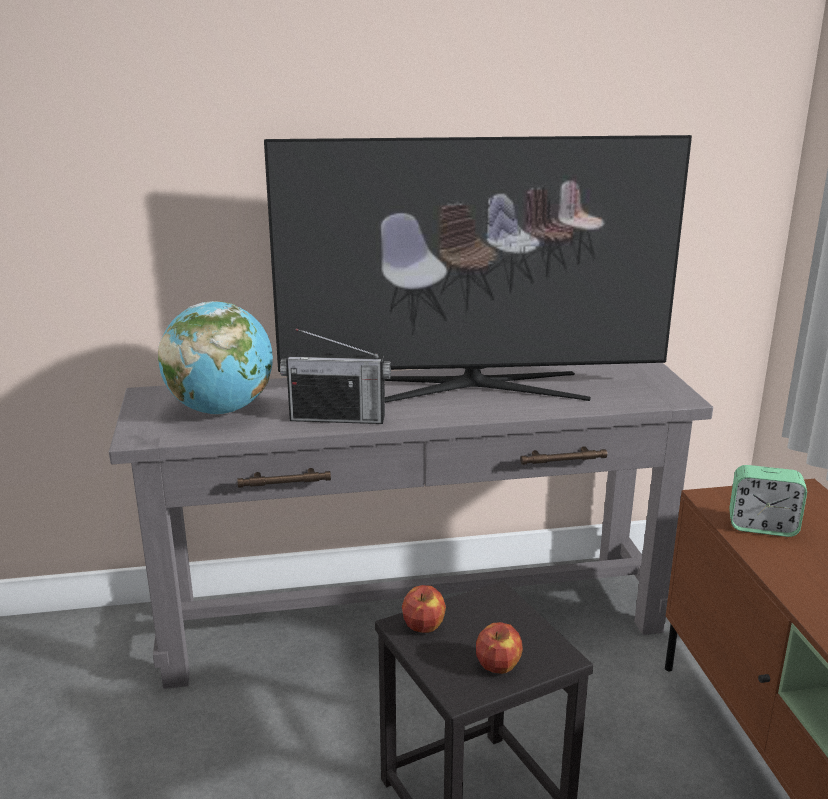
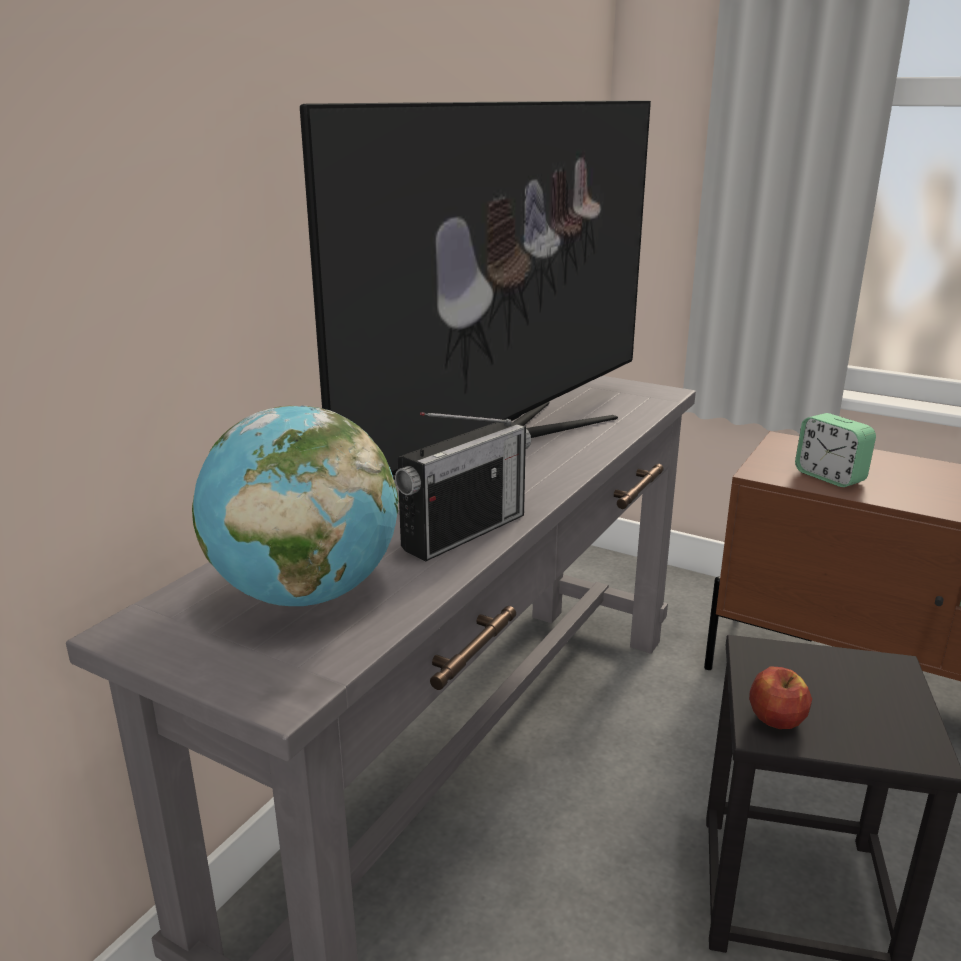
camera: 50 degrees left, 0 degrees up
(499, 665) = (887, 707): apple -> none
(762, 526) = (829, 477): alarm clock -> alarm clock turned 90 degrees clockwise

